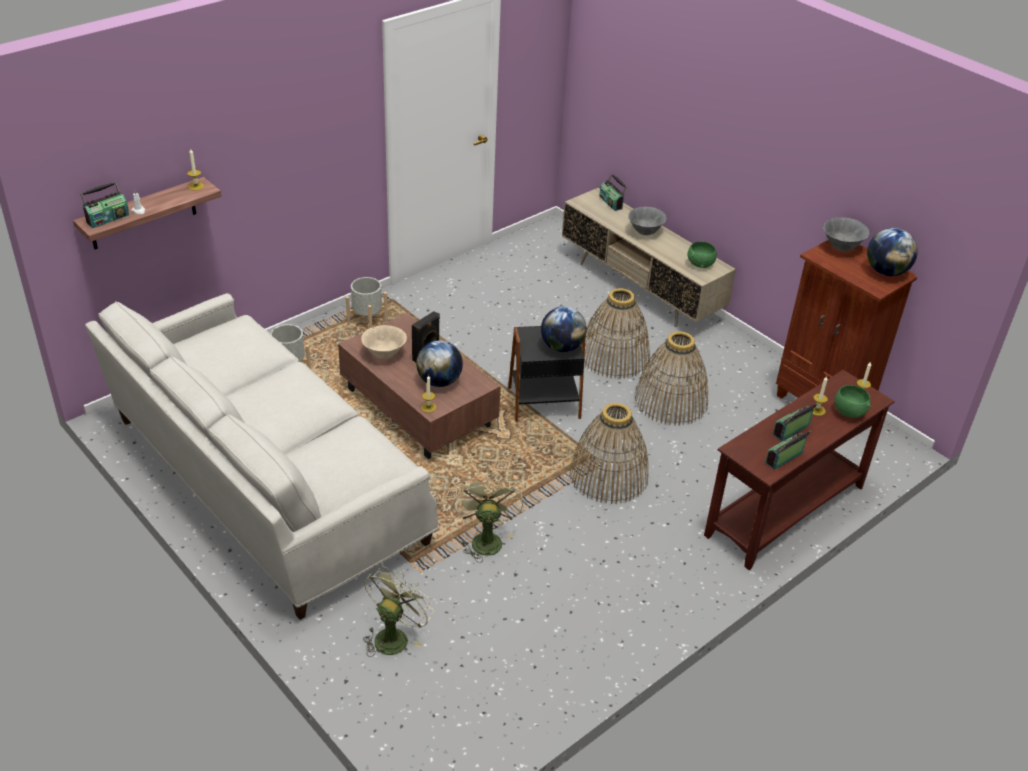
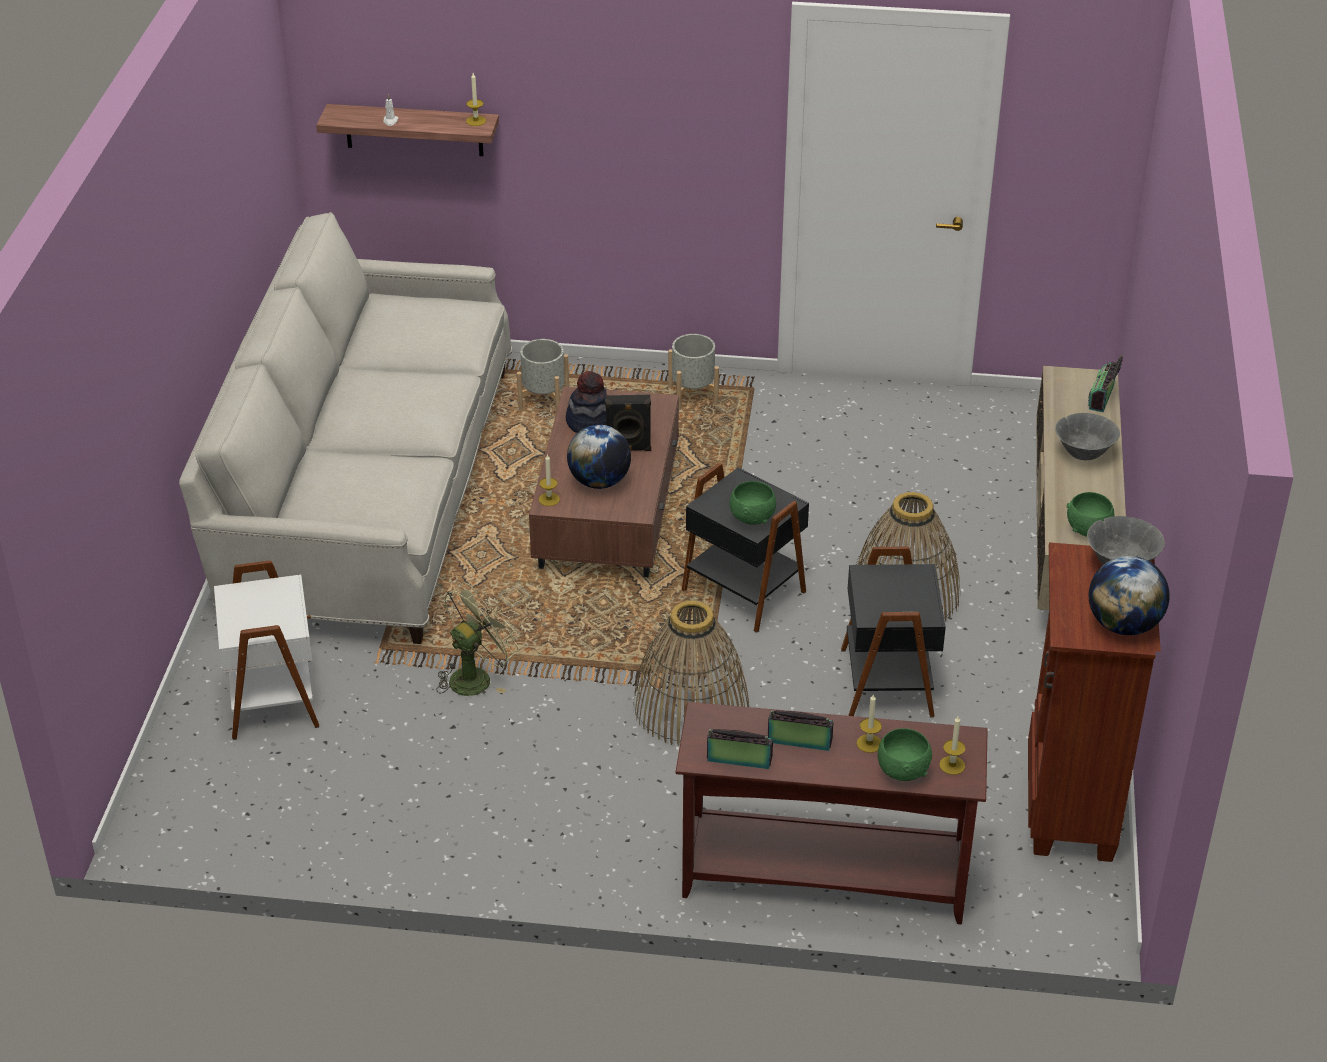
camera: 50 degrees right, 0 degrees up
(107, 218) = (354, 116): radio -> none
(384, 354) = (589, 423): beige bowl -> hat
(394, 635) = (275, 697): green fan -> white side table
(562, 347) = (752, 517): globe -> green bowl
(670, 401) = (889, 682): basket -> black side table

